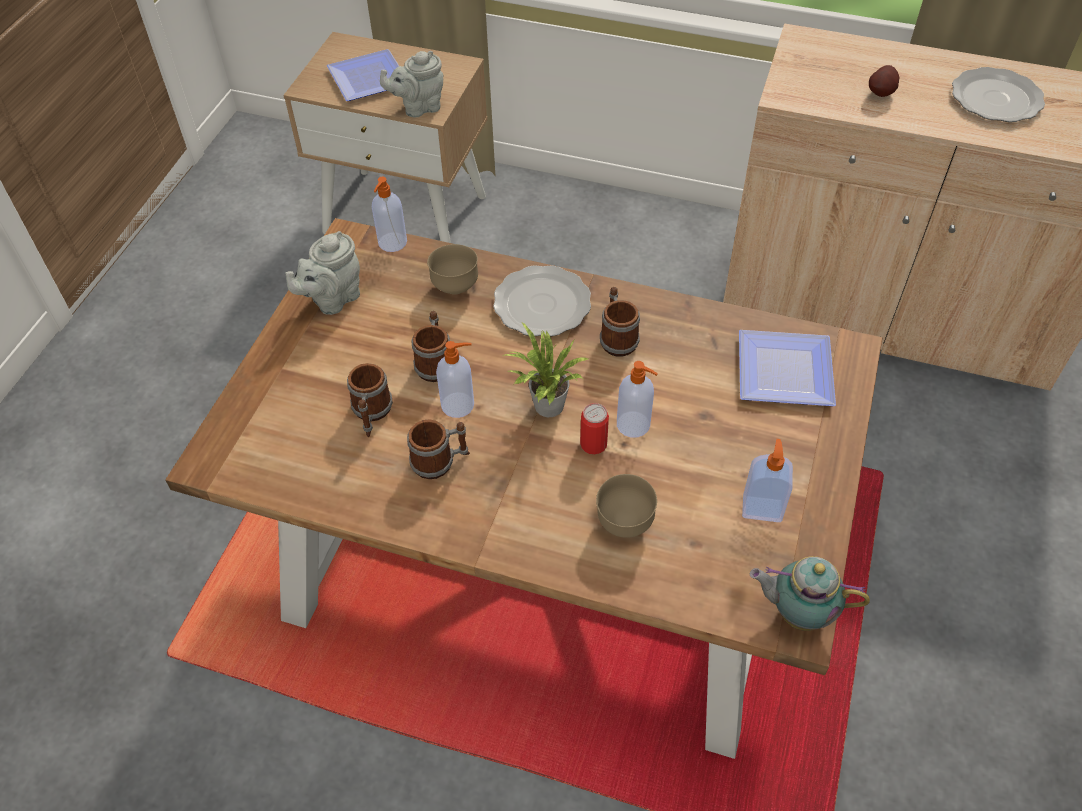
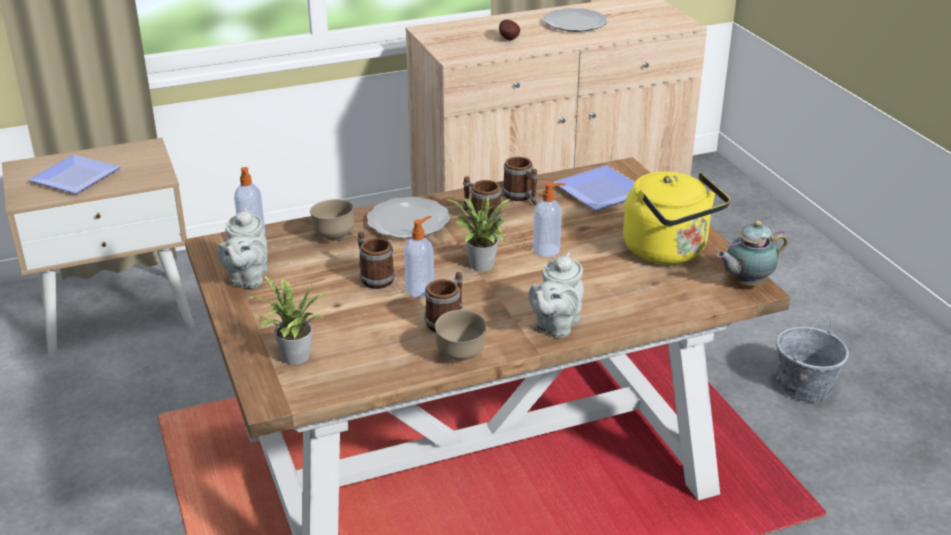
camera: 40 degrees left, 20 degrees down
(270, 423) = (293, 358): none -> potted plant
(371, 414) = (364, 320): mug -> mug (521, 197)
(418, 107) = (144, 179): grey teapot -> grey teapot (555, 326)
(593, 444) = (534, 269): can -> none
(624, 523) = (603, 293): brown bowl -> brown bowl (461, 356)
(762, 507) = (669, 251): soap dispenser -> yellow kettle
(971, 692) = (805, 385): none -> grey bucket

